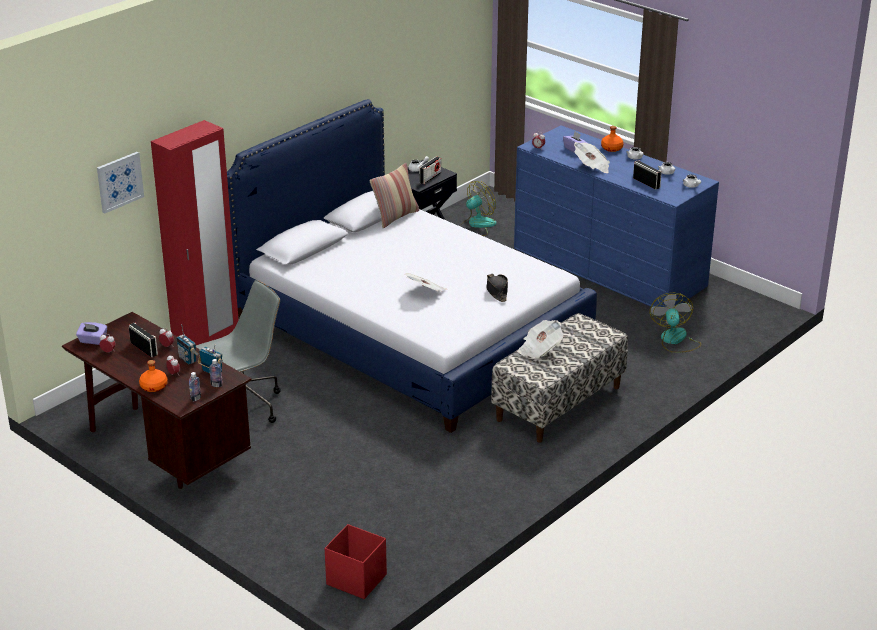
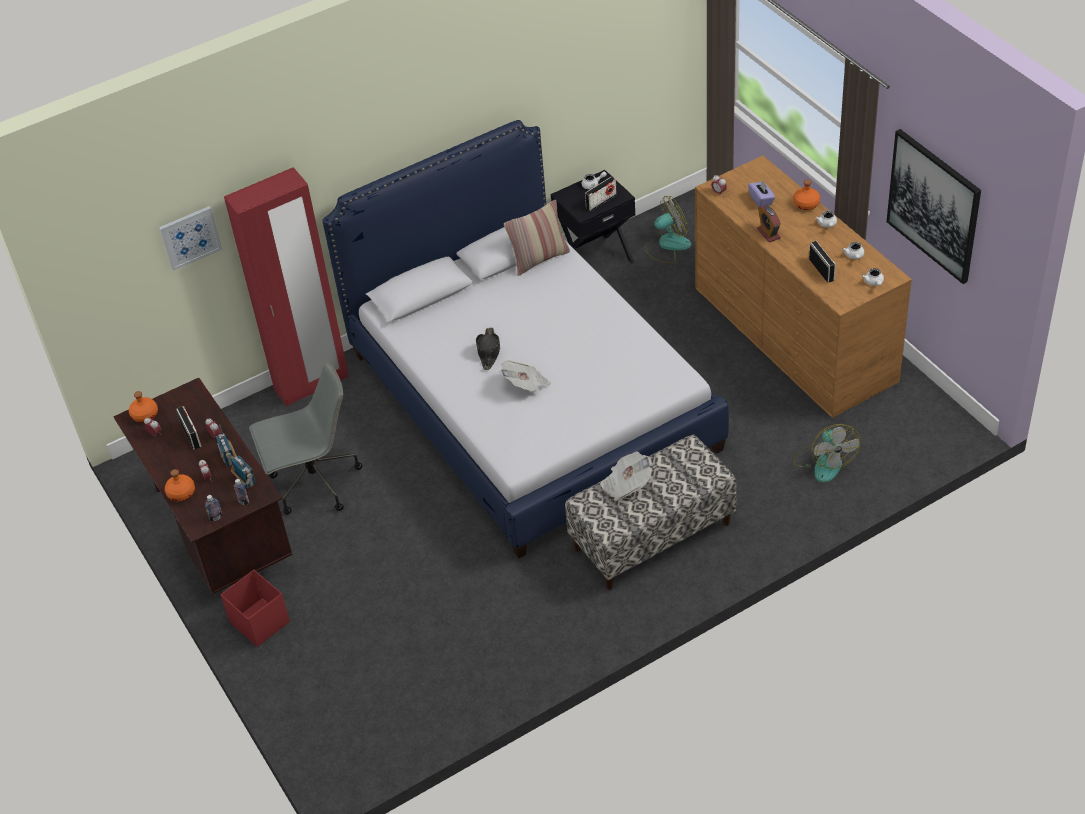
camera: 20 degrees right, 15 degrees up
(92, 340) = (145, 414): purple tissue box -> orange bottle
(356, 579) = (346, 743): red storage box -> red storage box (259, 621)
(496, 291) = (605, 395): black hat -> black hat (488, 351)
(592, 167) = (768, 233): newspaper -> alarm clock
(609, 267) = (794, 334): blue dresser -> brown dresser
(675, 340) = (824, 462): fan -> fan turned 150 degrees clockwise
(730, 116) = (933, 205): none -> picture

